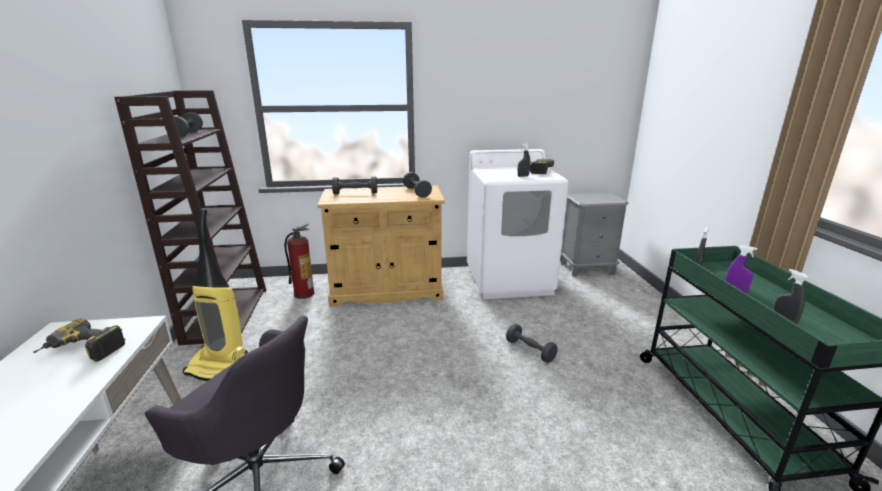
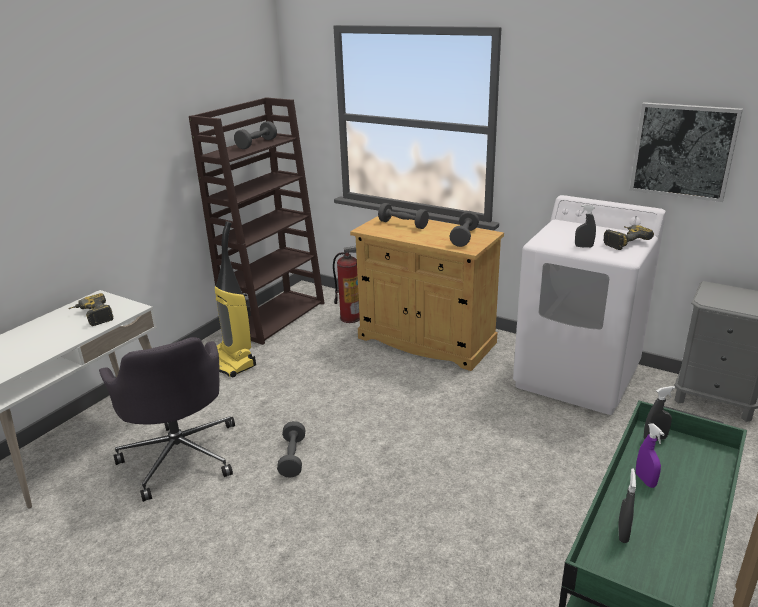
camera: 40 degrees right, 5 degrees up
(530, 350) = (492, 462): grey dumbbell -> grey dumbbell (292, 457)
(548, 107) = (683, 151): none -> picture

